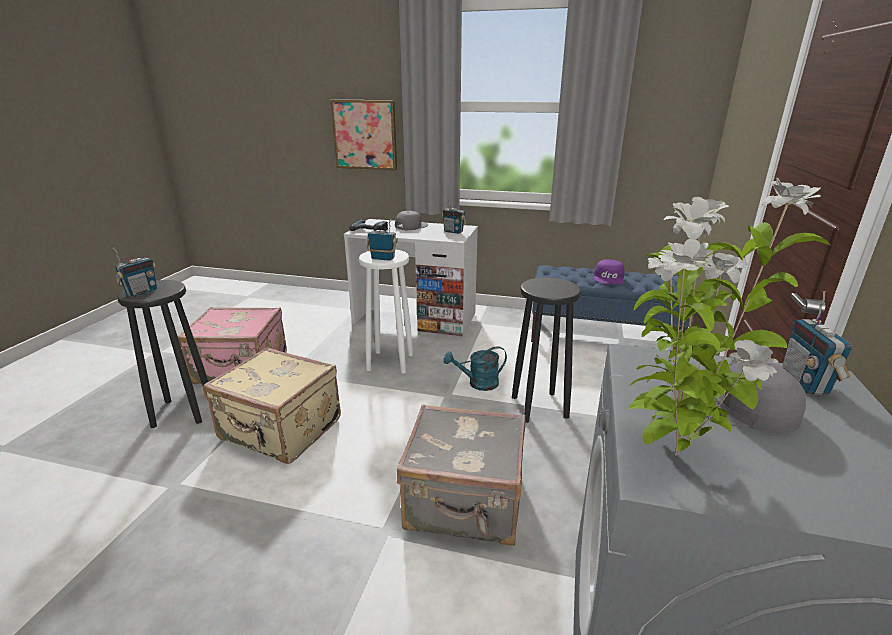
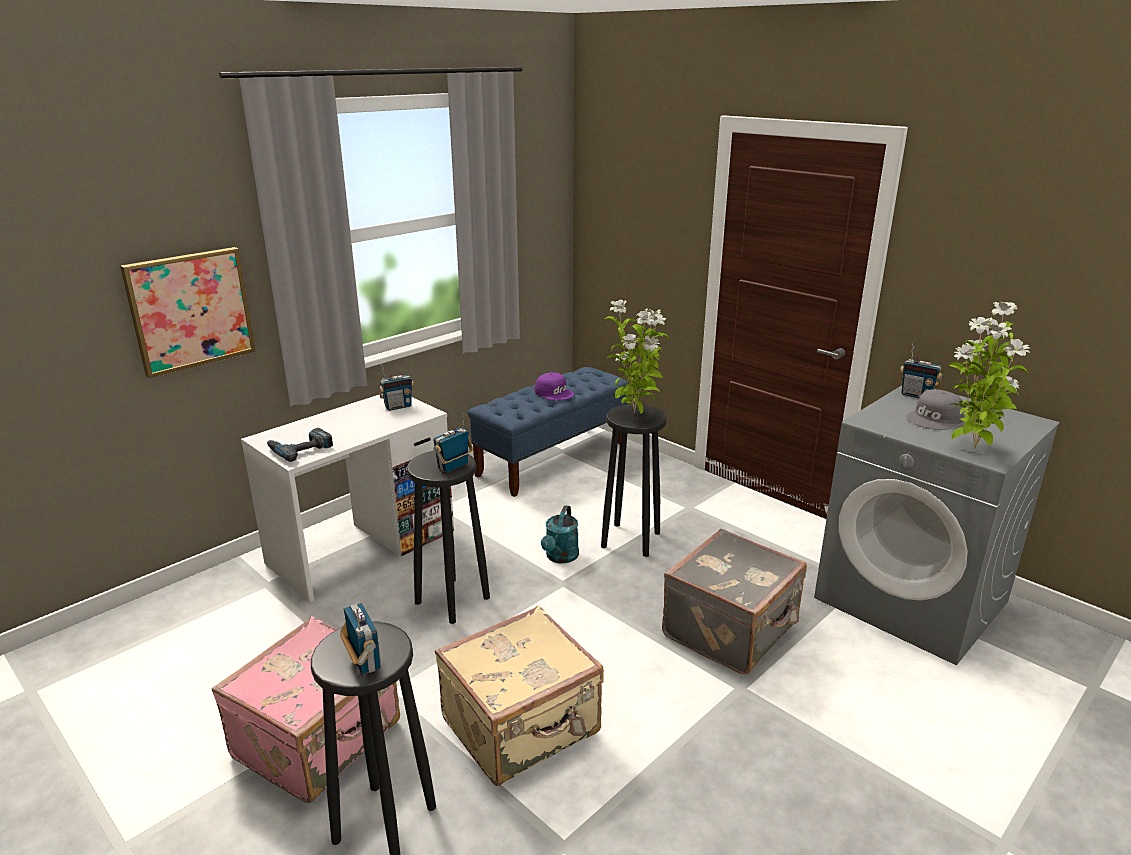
camera: 60 degrees left, 0 degrees up
(389, 362) = (451, 600): white stool -> black stool
(411, 226) = (330, 422): grey cap -> none
(552, 286) = (635, 413): none -> potted plant

